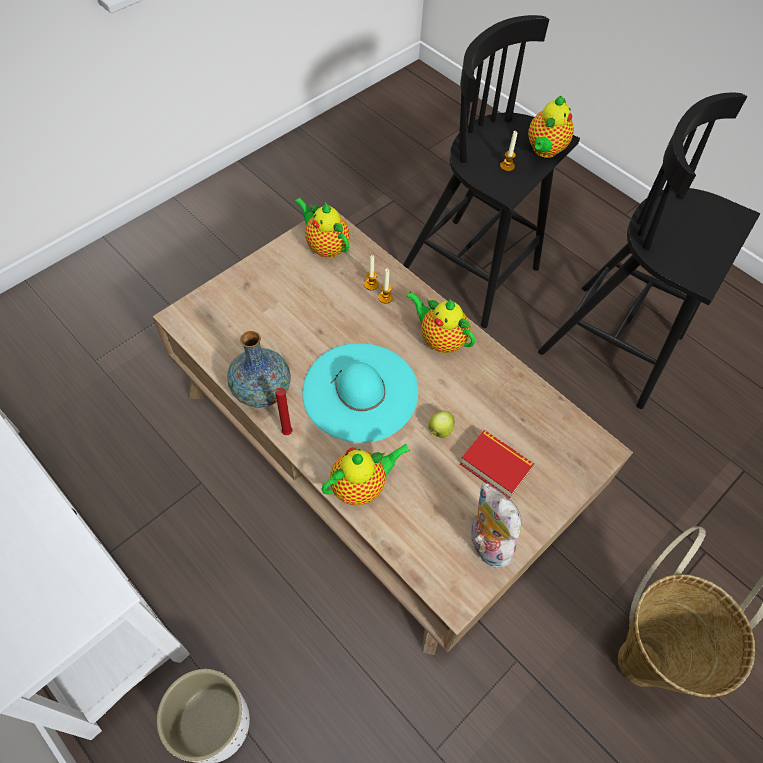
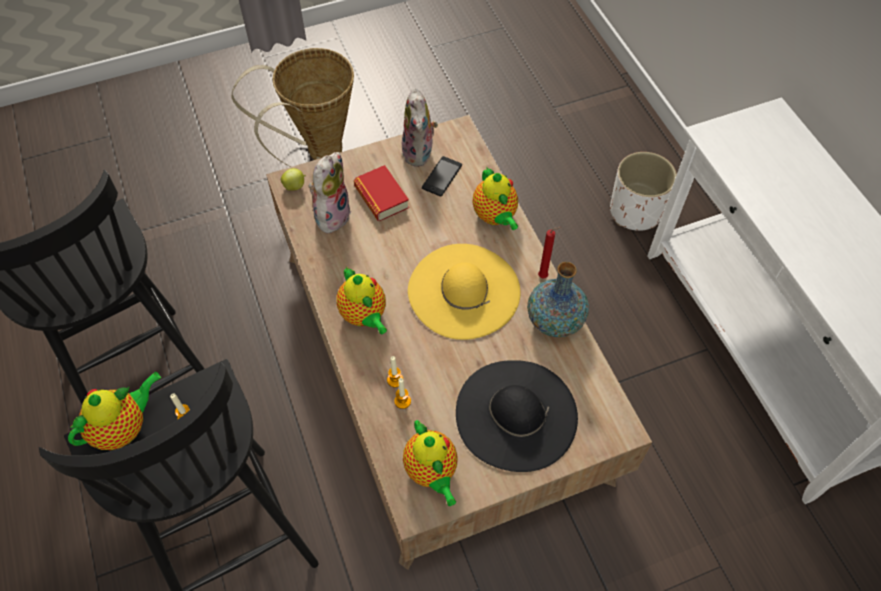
camera: 155 degrees left, 0 degrees up
(273, 302) = (516, 414): none -> black hat
(360, 391) = (463, 291): turquoise hat -> yellow hat
(361, 486) = (495, 217): teapot -> teapot turned 105 degrees counterclockwise
(439, 430) = (411, 237): apple -> apple (295, 186)
(444, 518) = (442, 176): none -> phone
(533, 428) = (331, 214): none -> plush toy

